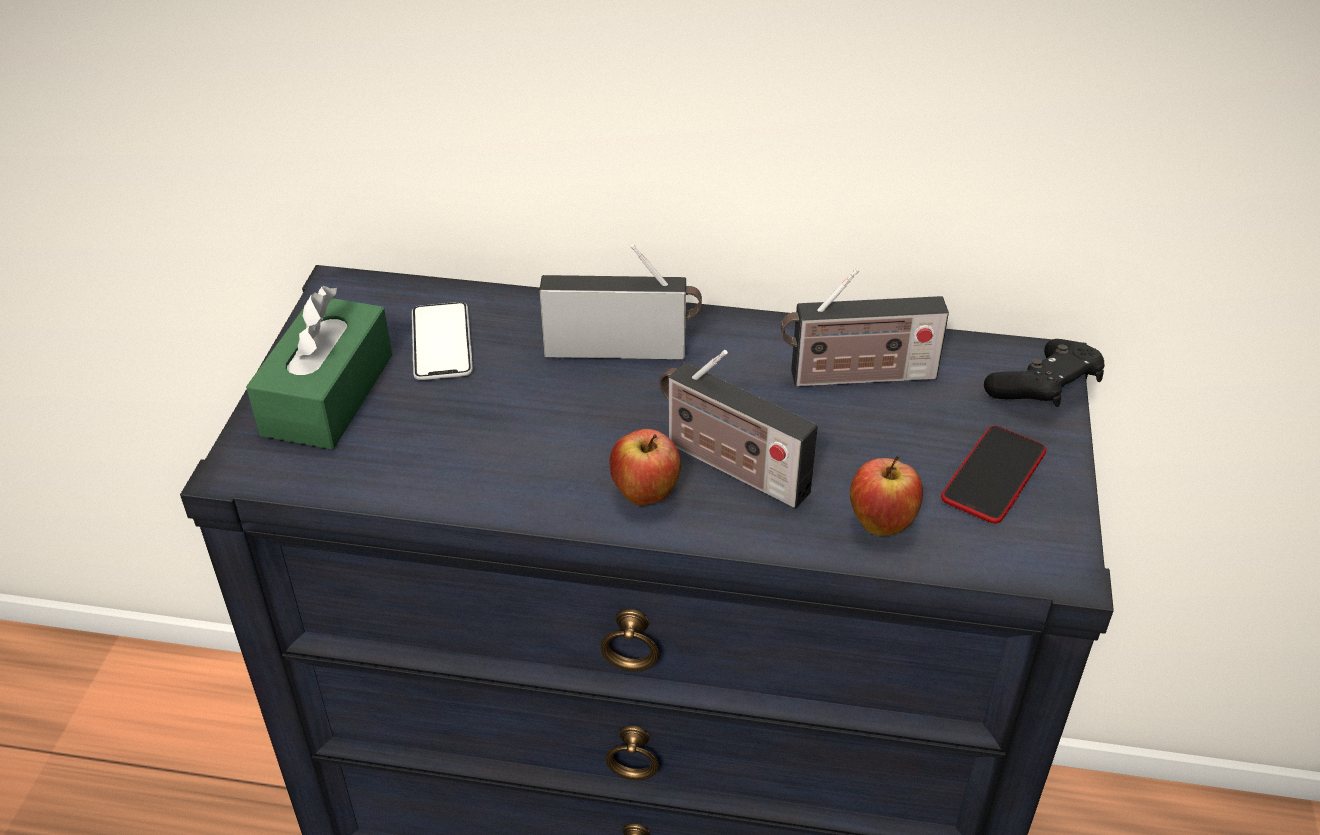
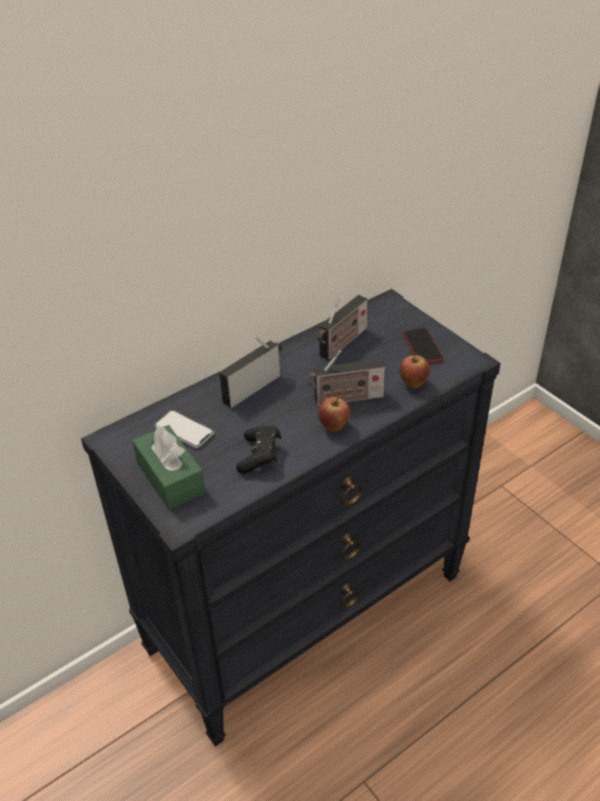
camera: 45 degrees left, 0 degrees up
(1044, 391) = (401, 311): black game controller -> black game controller (260, 456)

